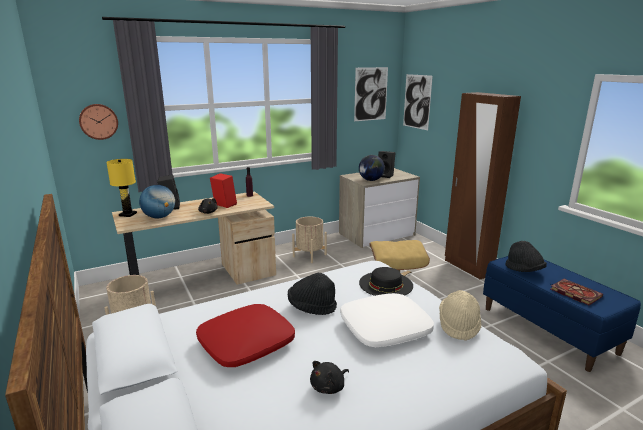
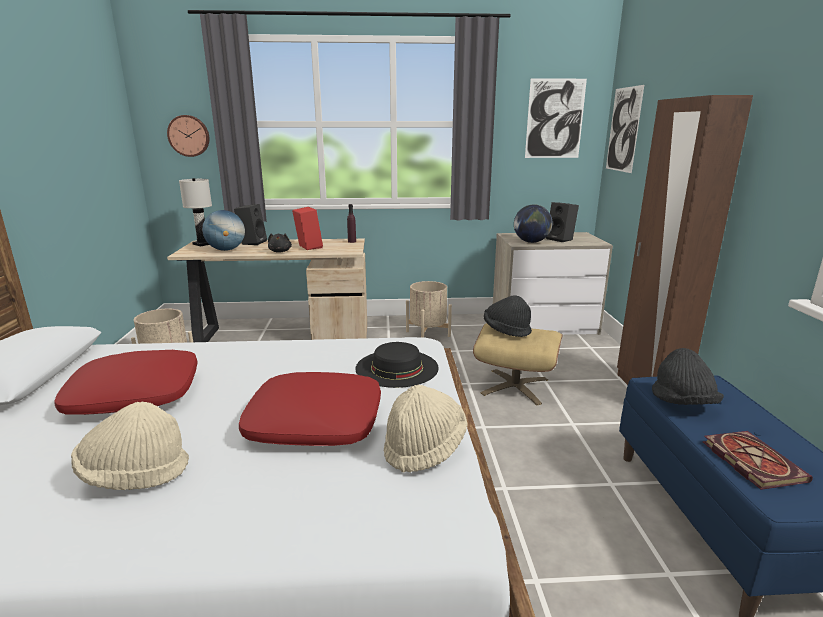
camera: 25 degrees right, 0 degrees up
(128, 214) = (203, 244): yellow table lamp -> white table lamp
(311, 307) = (263, 374): black hat -> black hat (506, 330)
(329, 387) = (135, 474): black plush toy -> beige hat
(385, 328) = (315, 422): white pillow -> red pillow

